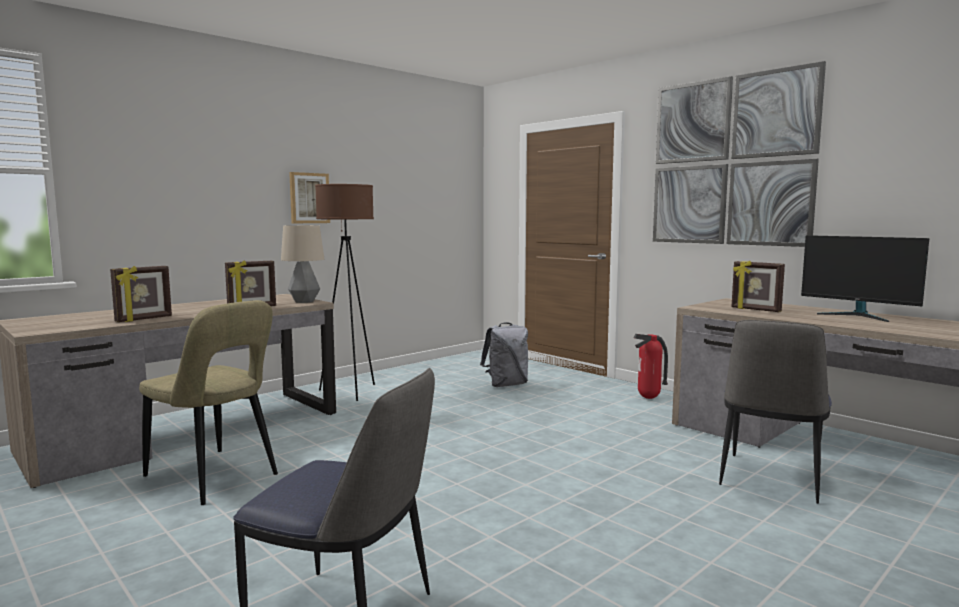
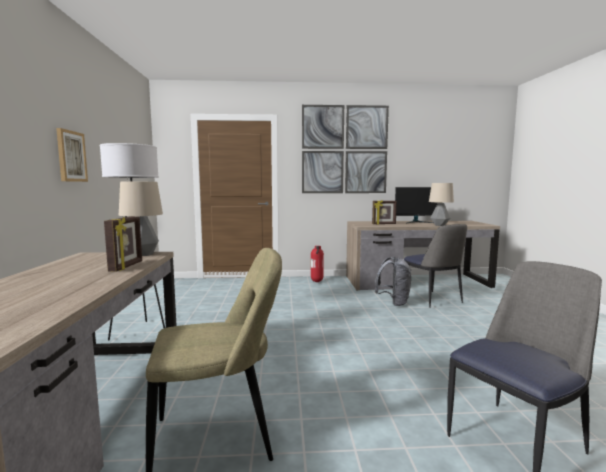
camera: 50 degrees left, 0 degrees up
(144, 319) = (65, 299): picture frame -> none
(350, 392) = (141, 332): brown floor lamp -> white floor lamp
(506, 384) = (236, 295): grey backpack -> grey backpack (393, 302)
(865, 326) = (439, 225): none -> table lamp

